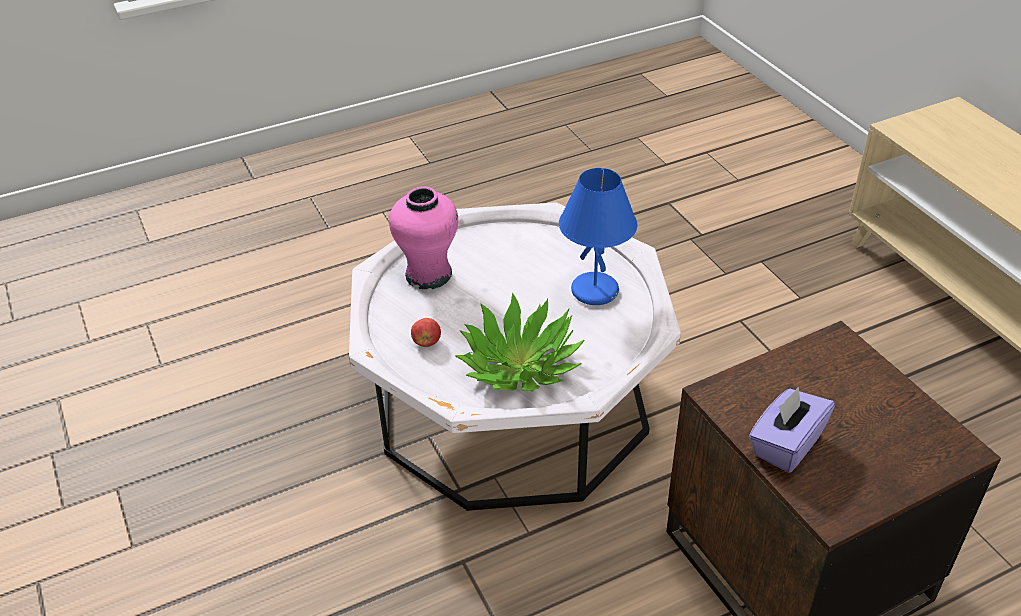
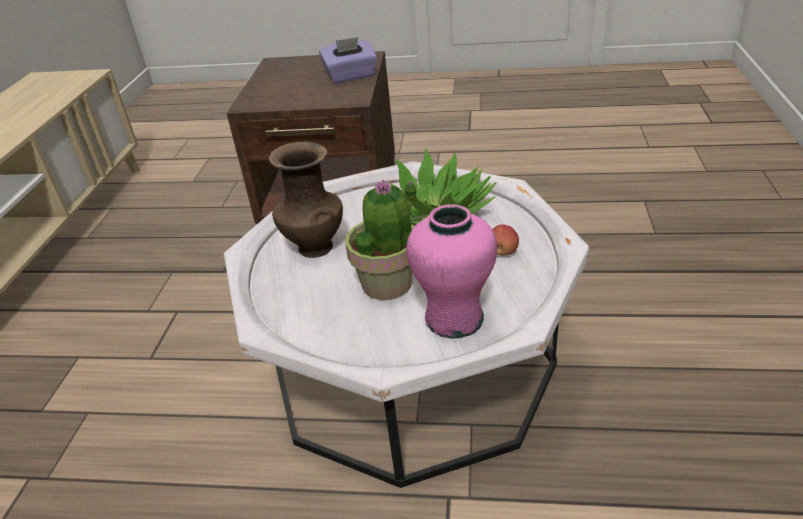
camera: 145 degrees left, 5 degrees down
(500, 282) = (388, 283): none -> potted plant
(596, 291) = (314, 247): blue table lamp -> brown vase

